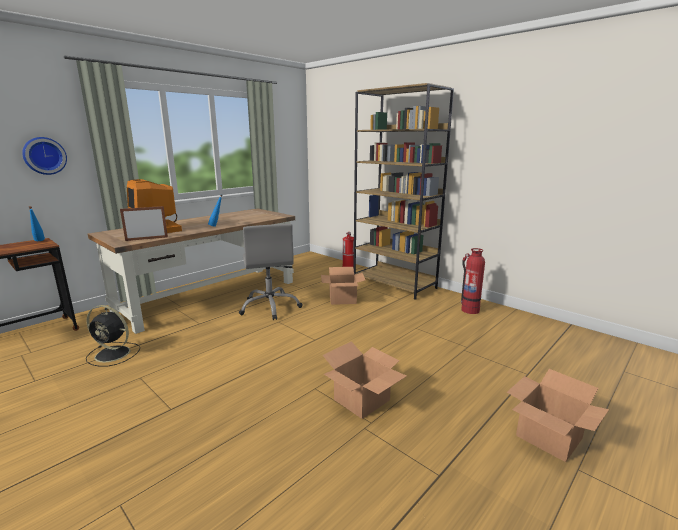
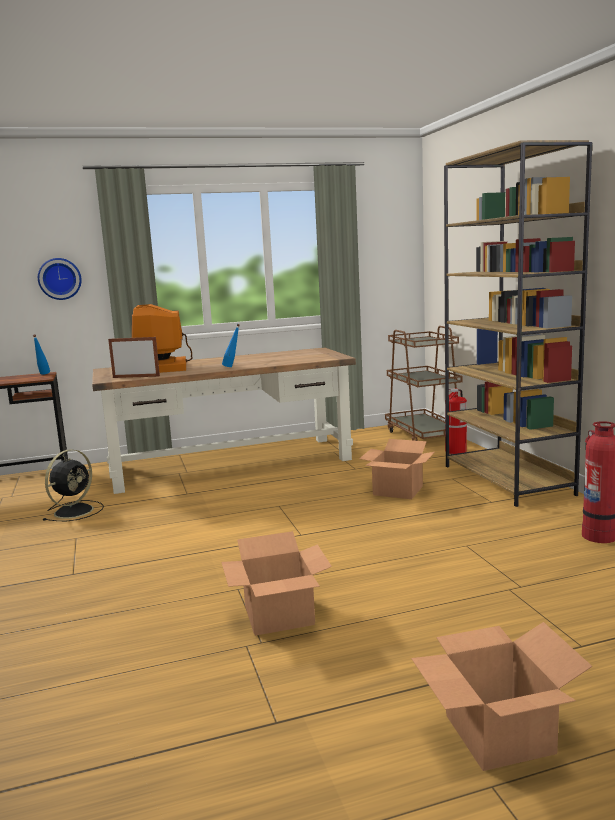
camera: 30 degrees right, 5 degrees down
(114, 354) = (75, 511): black fan -> black fan turned 105 degrees counterclockwise
(270, 307) = (288, 487): grey office chair -> none
(319, 261) = (424, 435): none -> brown cart

